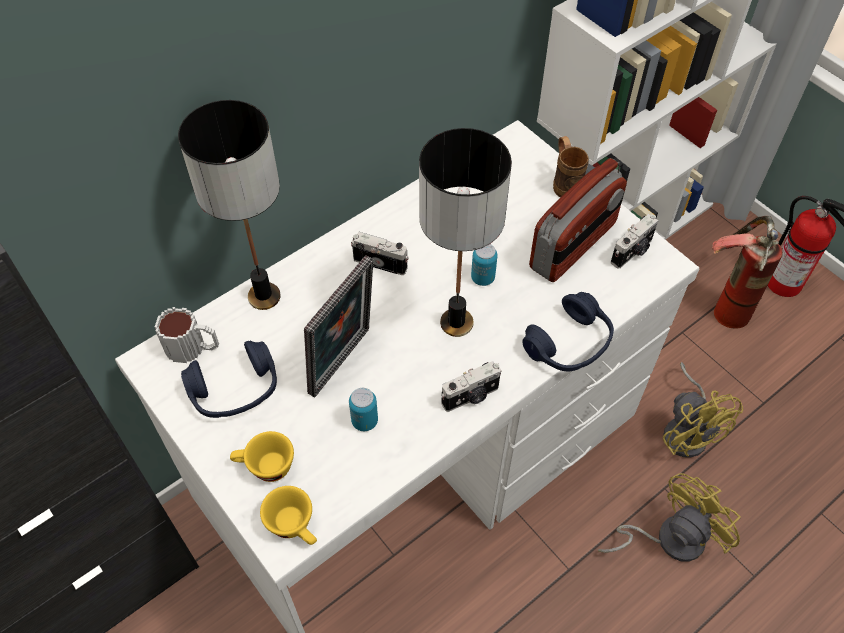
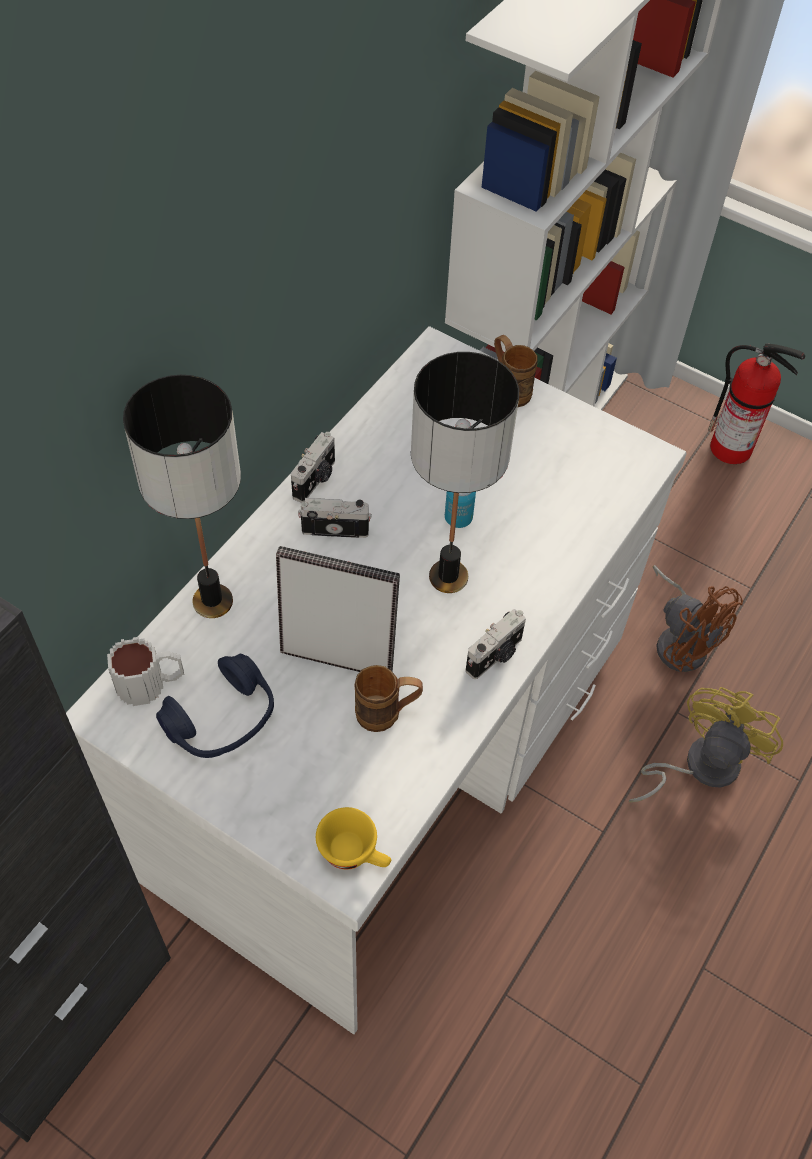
camera: 20 degrees left, 0 degrees up
(265, 467) = (293, 797): yellow cup -> none
(344, 363) = (338, 655): picture frame -> picture frame turned 90 degrees counterclockwise
(364, 421) = (387, 714): can -> brown mug
(569, 344) = (580, 569): blue headphones -> none
(573, 246) = (545, 459): radio -> none
(632, 252) = (611, 451): camera -> camera (316, 479)
(687, 430) = (681, 641): yellow fan -> brown fan
(725, 302) = (675, 485): fire extinguisher -> none

